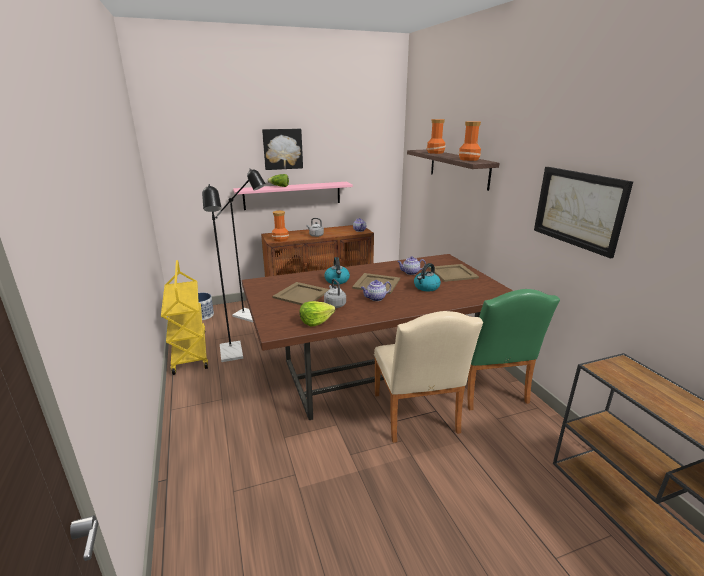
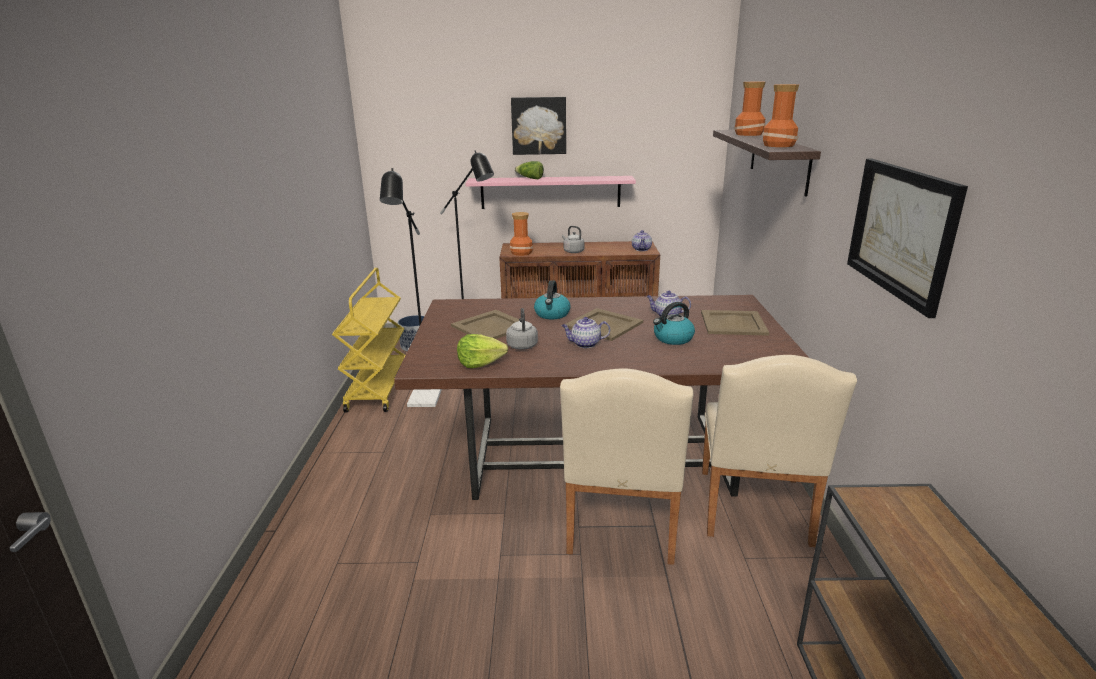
camera: 20 degrees right, 0 degrees up
(486, 389) = (754, 512): green chair -> beige chair

